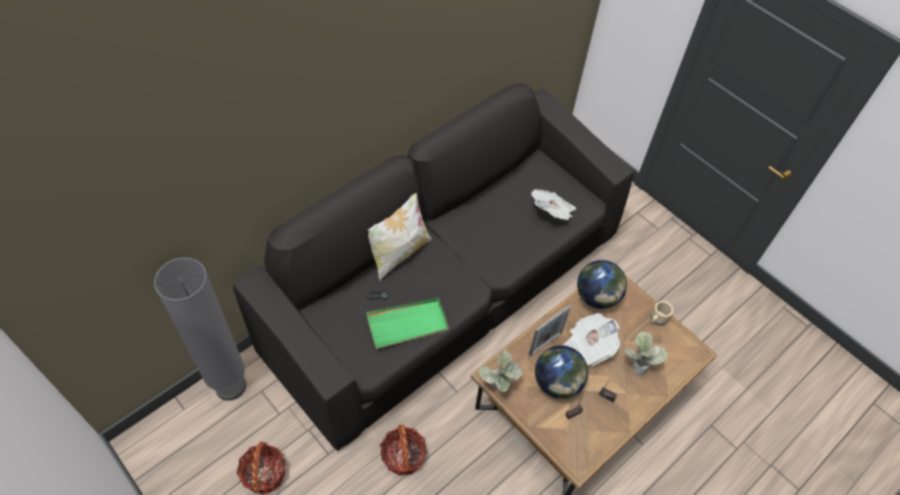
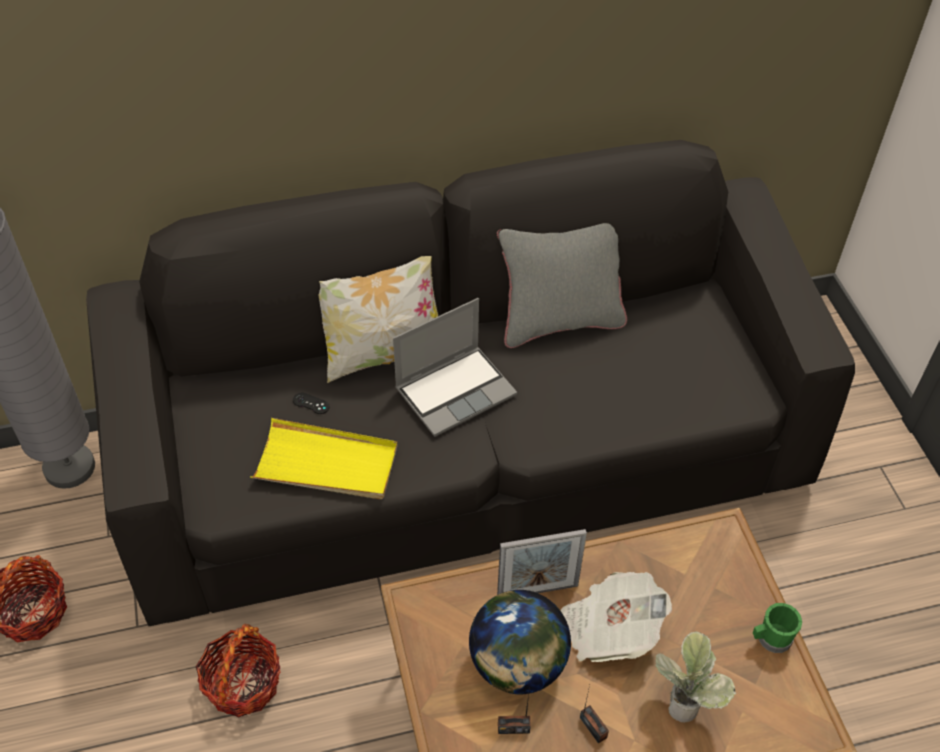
camera: 30 degrees right, 5 degrees down
(408, 324) = (327, 464): green tray -> yellow tray
(448, 258) = (456, 390): none -> laptop
(476, 200) = (559, 322): none -> grey pillow
(498, 386) = (413, 624): potted plant -> none
(552, 212) = (679, 385): newspaper -> none
(597, 297) = (679, 554): globe -> none
(657, 319) = (770, 638): beige mug -> green mug

